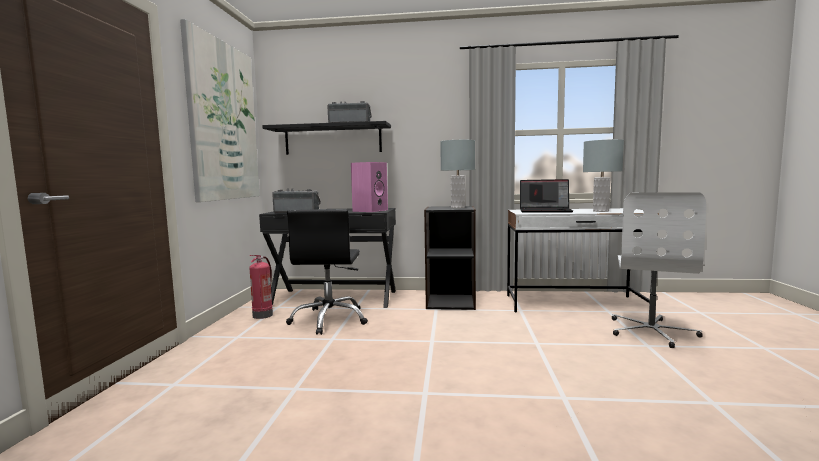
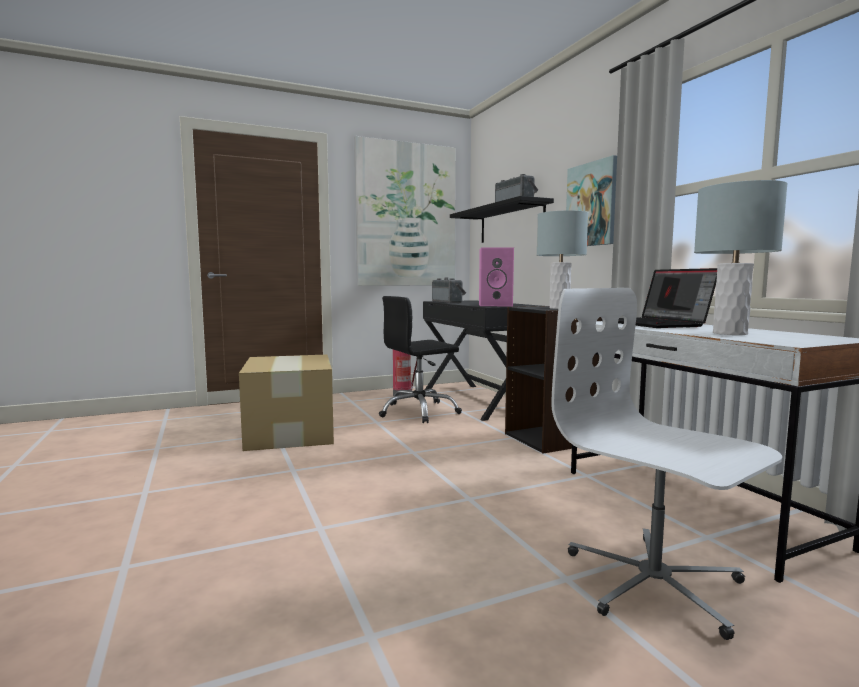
camera: 60 degrees right, 0 degrees up
(300, 379) = (291, 432): none -> cardboard box
(433, 134) = (592, 204): none -> picture
(652, 331) = (654, 582): white office chair -> white office chair turned 60 degrees clockwise

